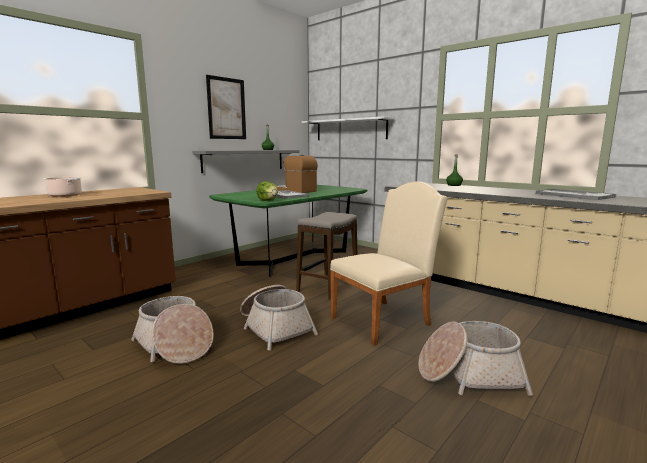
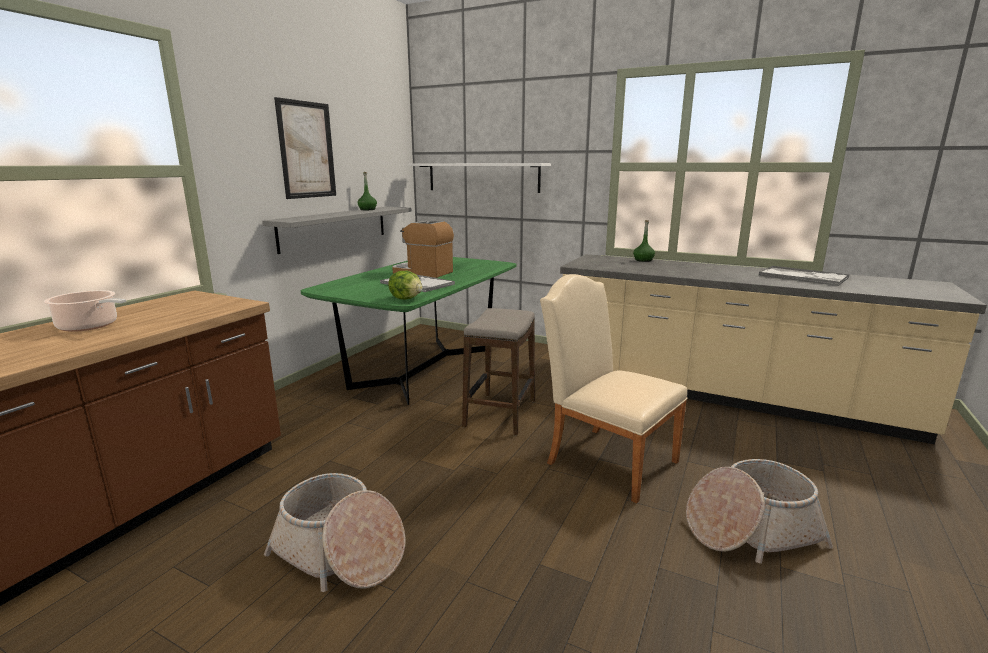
camera: 15 degrees left, 5 degrees up
(275, 328) = (471, 495): basket -> none
(385, 319) = (605, 458): beige chair -> beige chair turned 90 degrees counterclockwise

